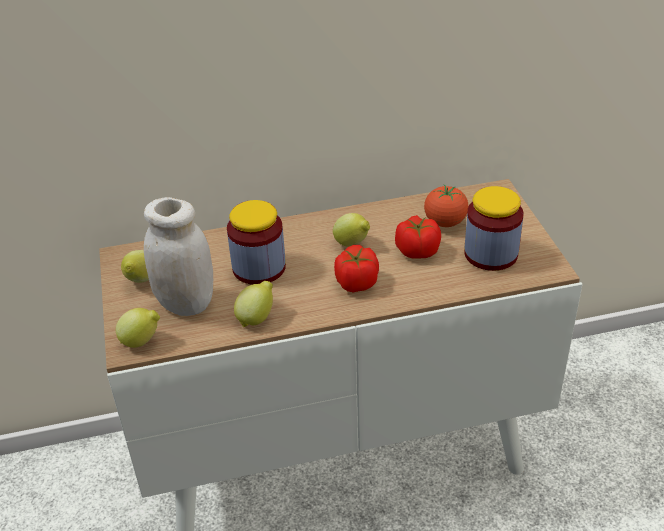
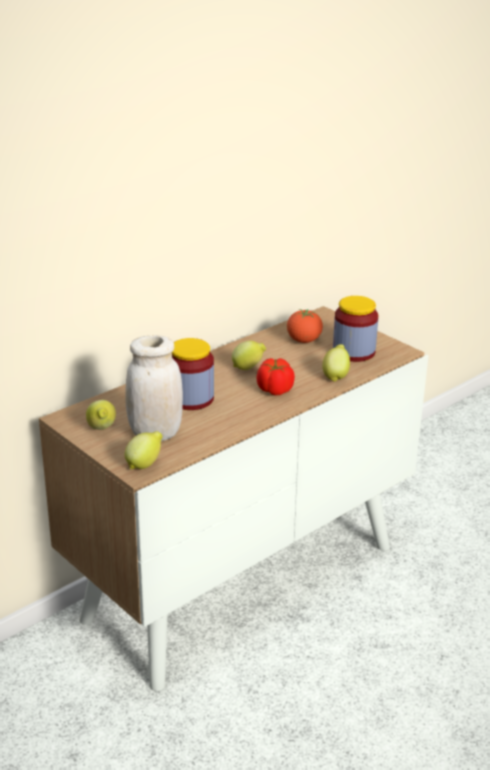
camera: 30 degrees left, 10 degrees down
(256, 318) = (221, 428): lemon -> lemon (335, 376)
(417, 251) = (300, 362): tomato -> none

